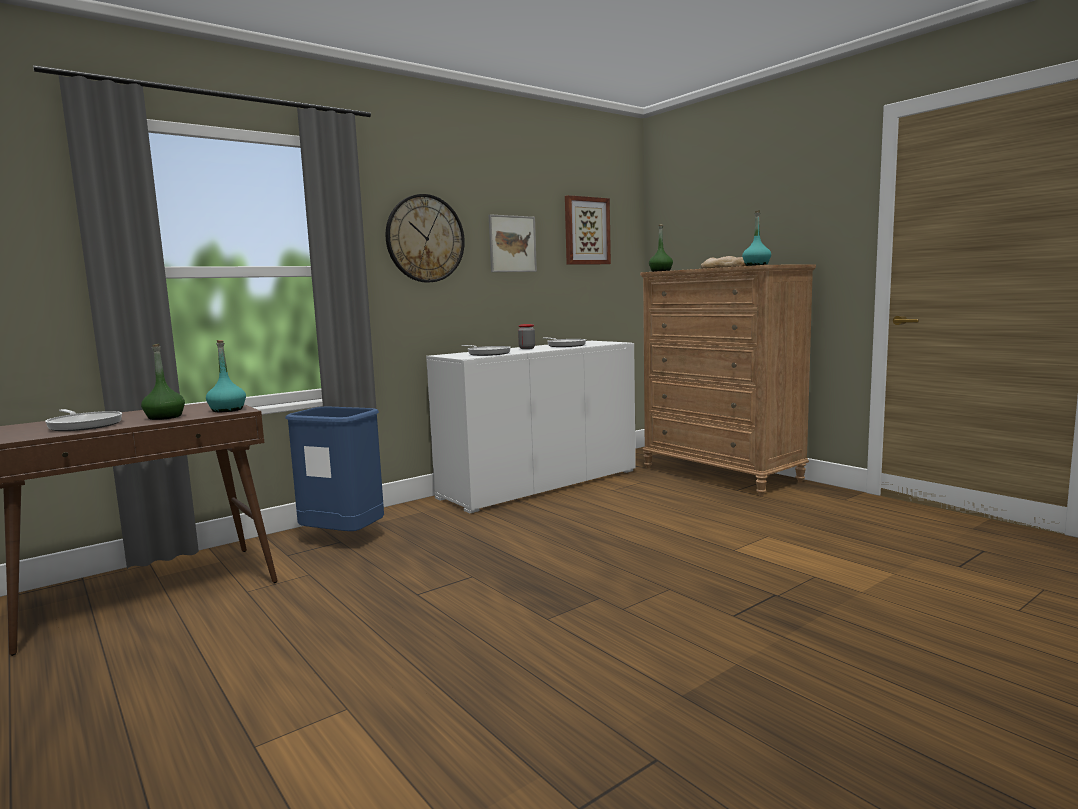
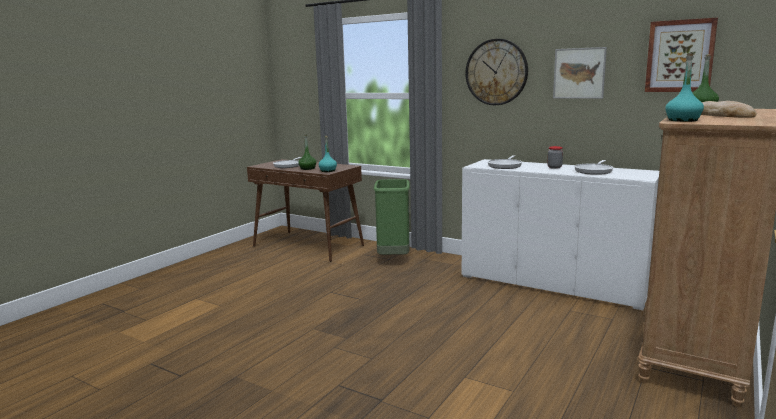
camera: 70 degrees right, 5 degrees up
(343, 538) = (393, 258): blue trash can -> green trash can

